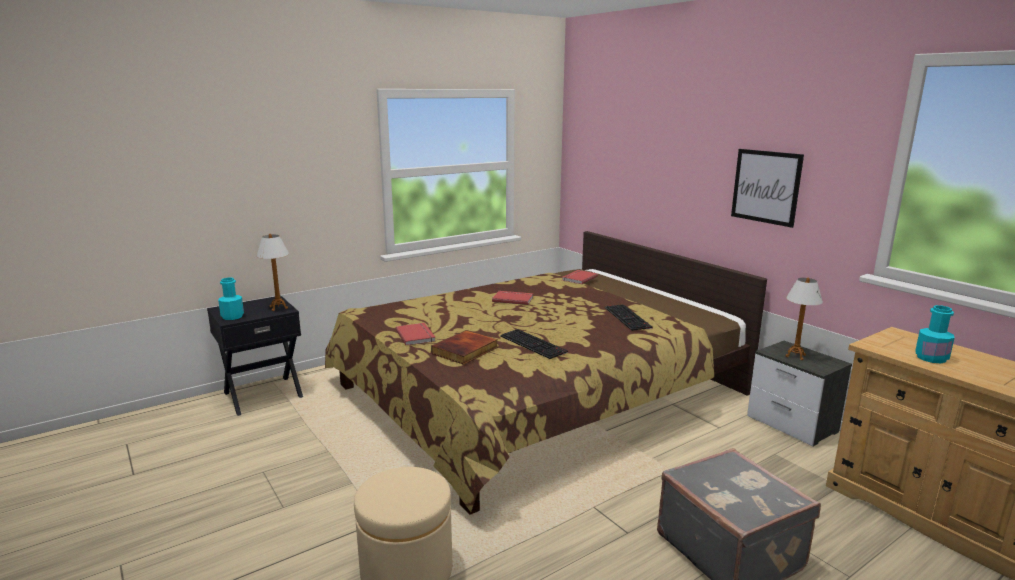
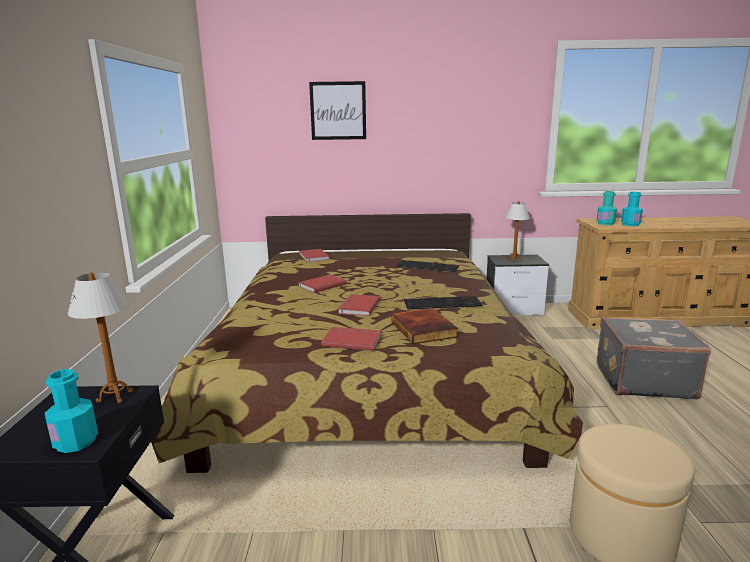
camera: 55 degrees left, 0 degrees up
(482, 321) = (357, 307): none -> red book
(766, 187) = (459, 143): picture -> picture (338, 111)
(898, 344) = (605, 223): none -> turquoise bottle

